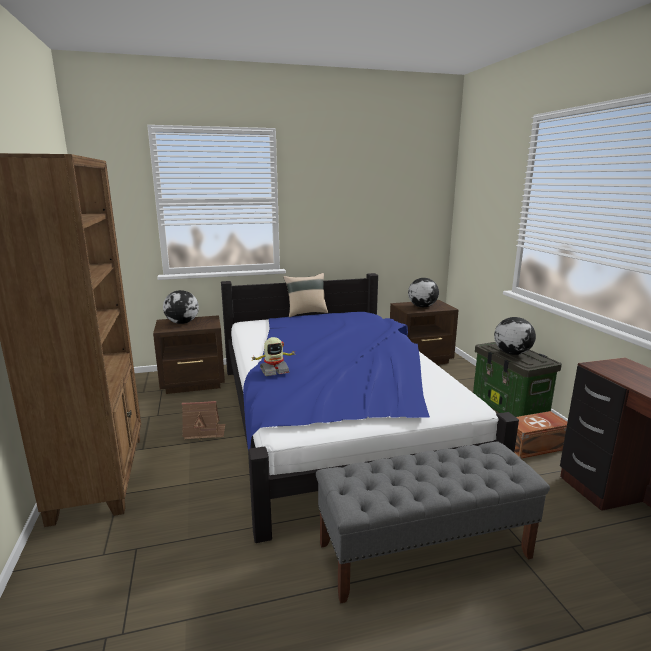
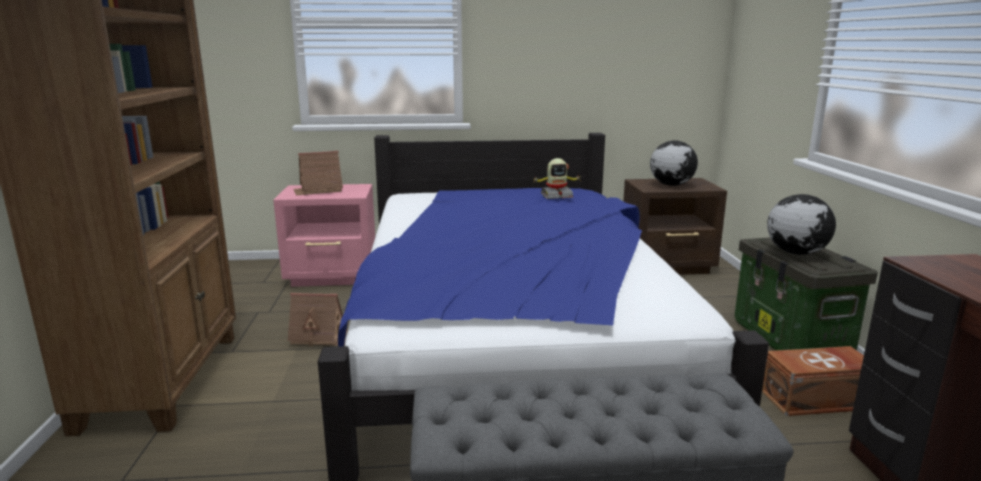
camera: 10 degrees right, 0 degrees up
(182, 323) = (318, 190): globe -> toy house
(194, 383) = (333, 276): brown nightstand -> pink nightstand
(274, 371) = (408, 250): toy robot -> toy robot (556, 196)
(306, 313) = (495, 186): beige pillow -> none

